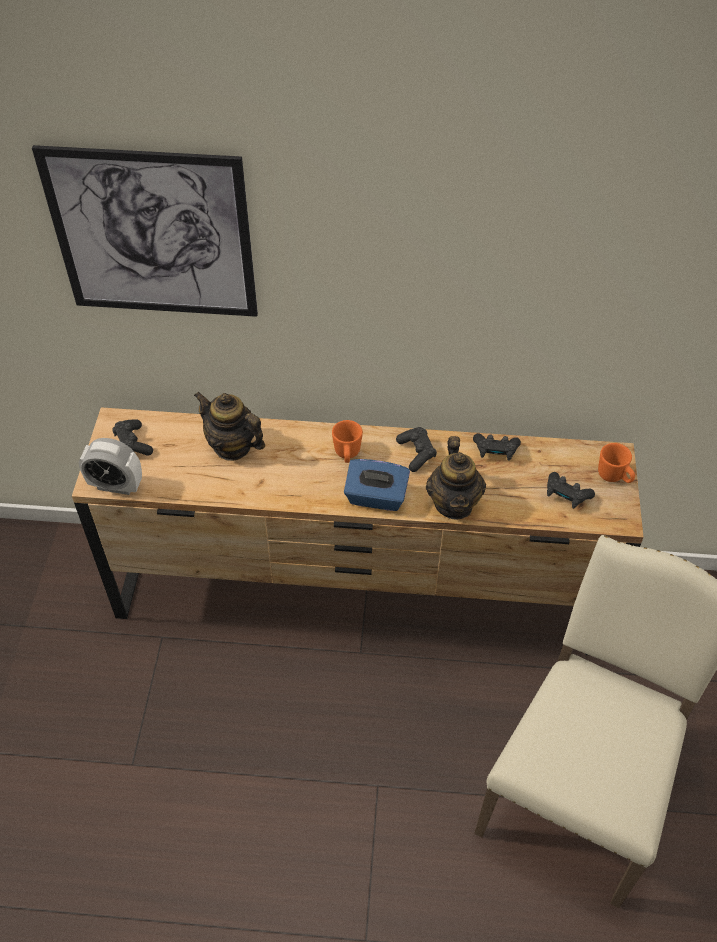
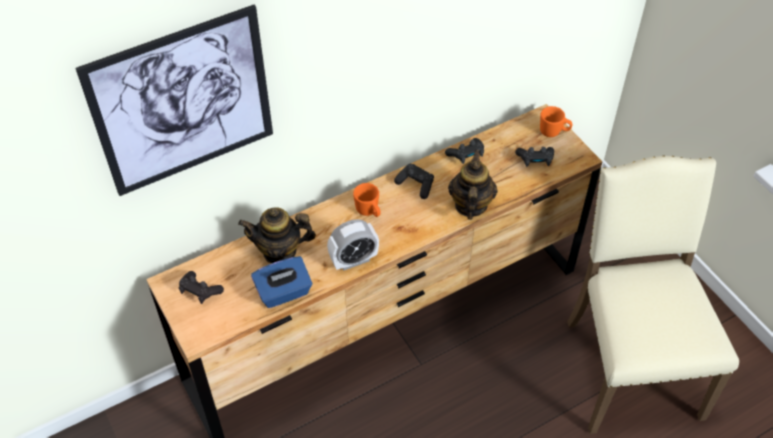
camera: 35 degrees left, 0 degrees up
(116, 485) = (216, 330): alarm clock -> alarm clock (353, 260)
(376, 497) = (415, 230): blue tissue box -> blue tissue box (284, 292)
(454, 503) = (470, 205): teapot -> teapot turned 135 degrees counterclockwise

